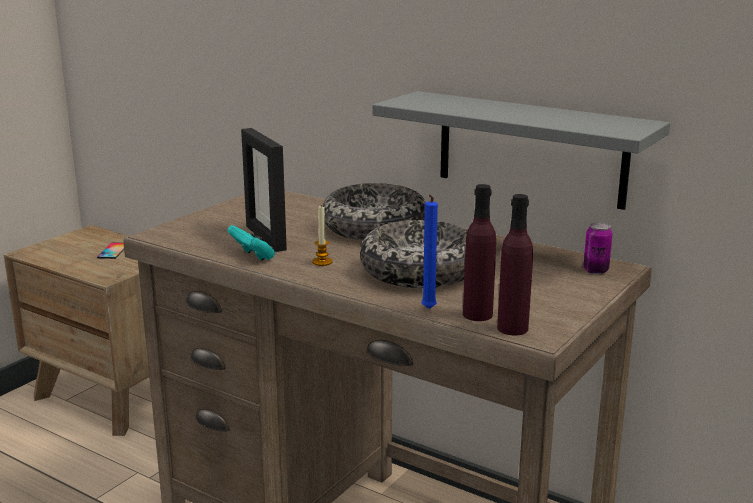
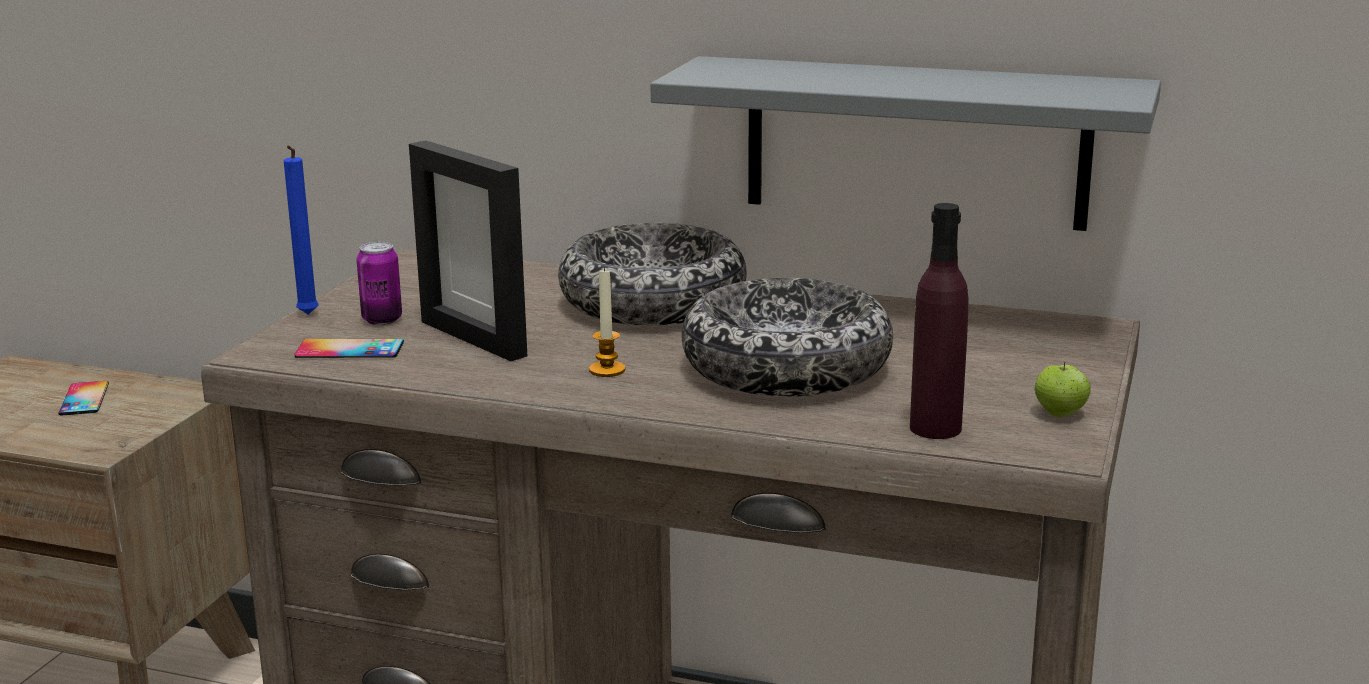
camera: 15 degrees left, 0 degrees up
(199, 237) = (349, 350): none -> phone
(253, 257) = (477, 375): turquoise game controller -> none
(428, 310) = (849, 430): blue candle -> blue candle (307, 315)
(512, 328) = (1008, 444): purple bottle -> none
(557, 315) = (1060, 414): none -> apple
(595, 270) = (1063, 335): can -> can (382, 320)

